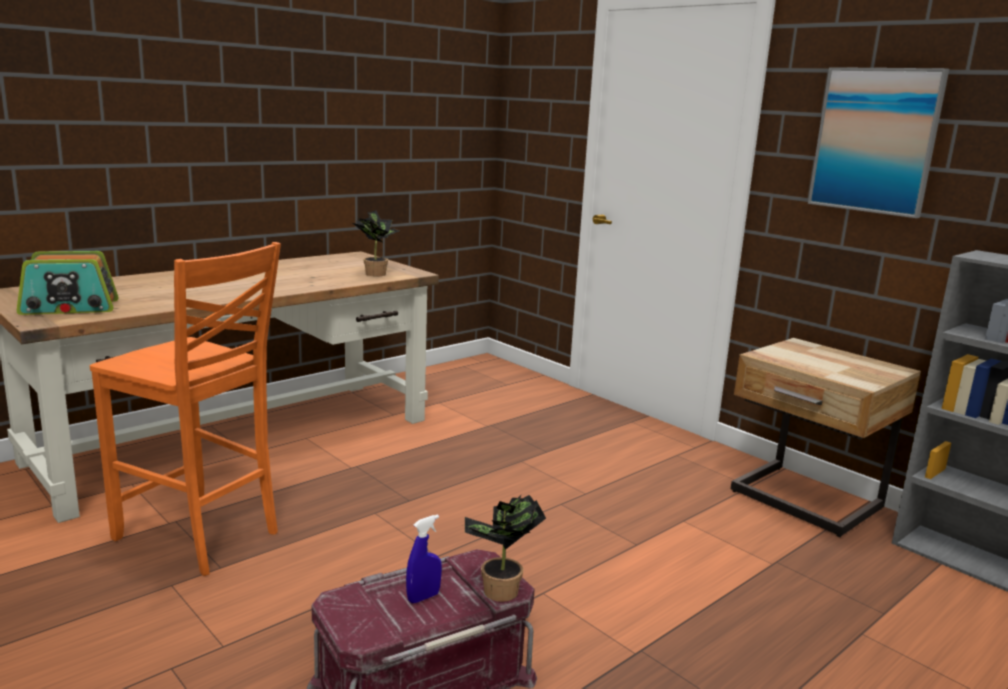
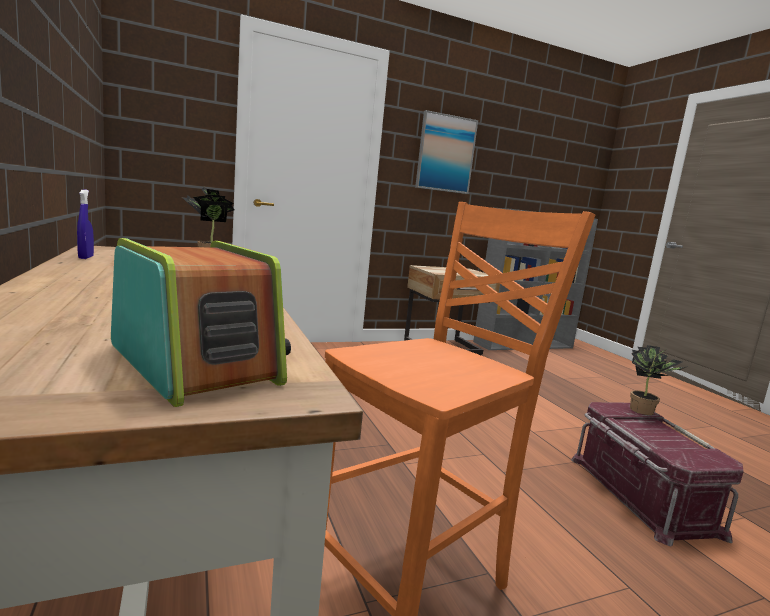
camera: 70 degrees left, 5 degrees down
(70, 307) = (196, 363): radio -> radio turned 45 degrees counterclockwise
(423, 597) = (654, 434): blue spray bottle -> blue spray bottle (86, 257)

